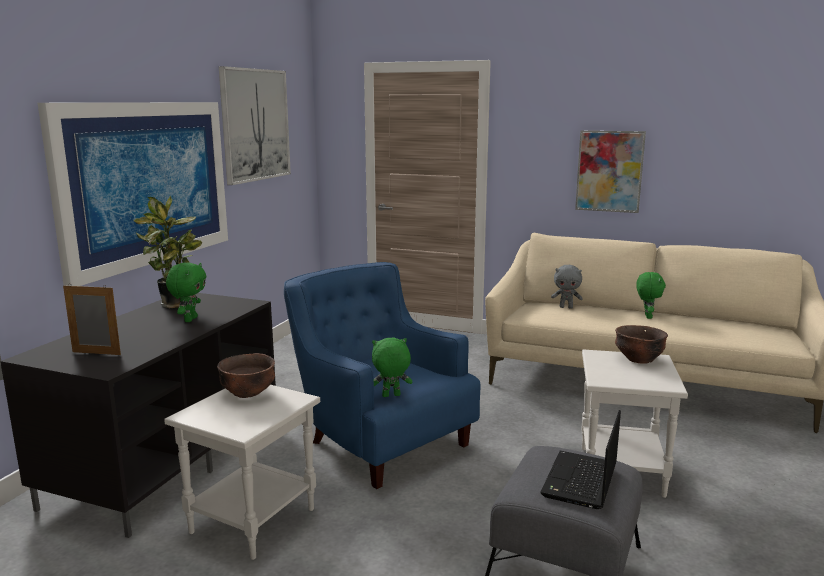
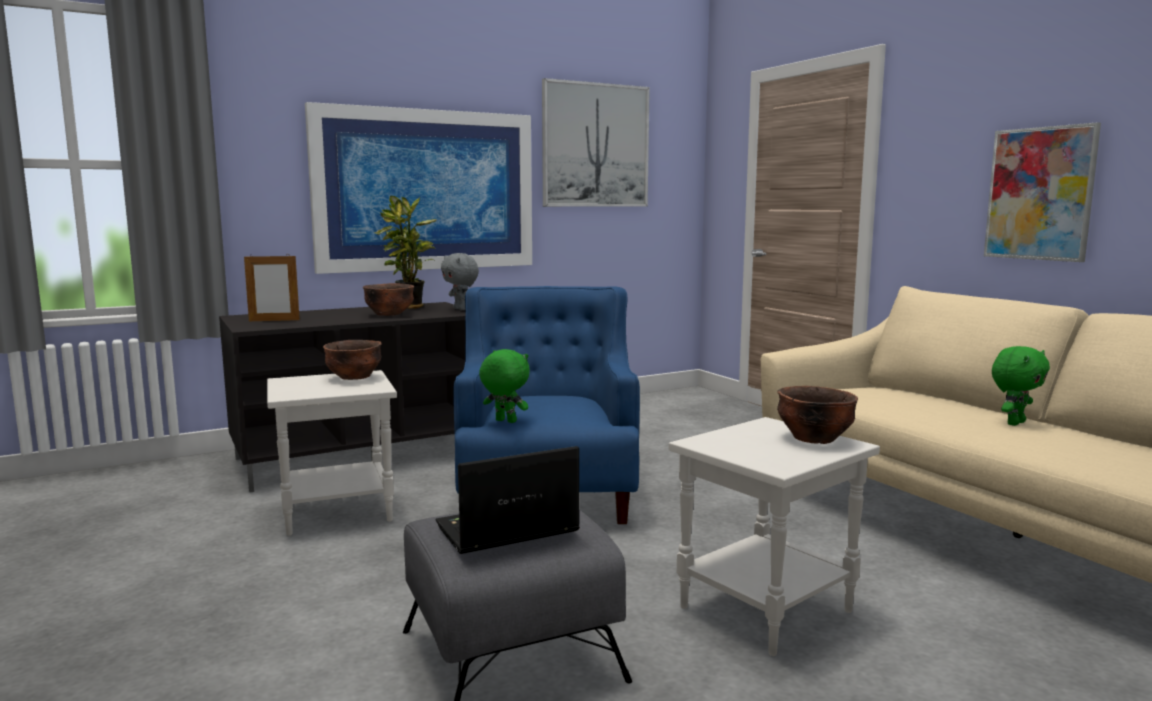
camera: 40 degrees right, 5 degrees down
(96, 353) = (274, 320): picture frame -> picture frame turned 120 degrees clockwise
(190, 319) = (390, 315): green plush toy -> brown bowl
(566, 307) = (906, 395): grey plush toy -> grey plush toy (461, 309)

